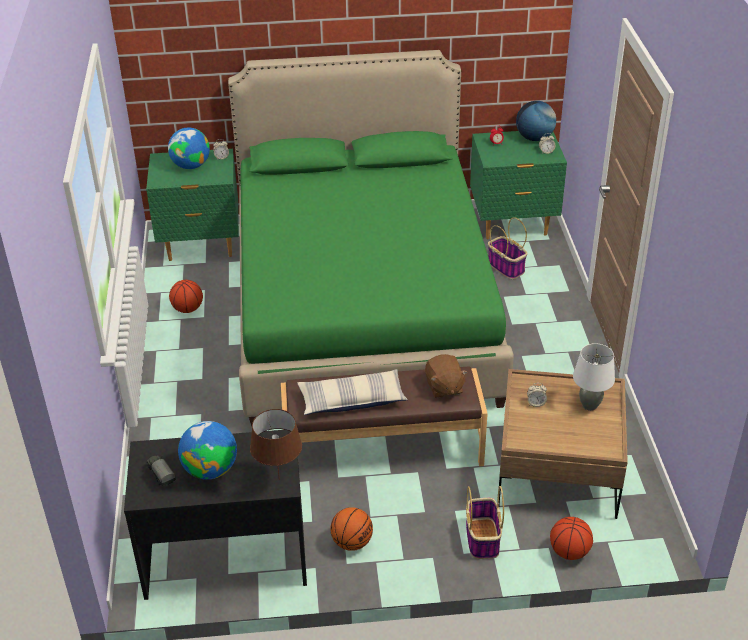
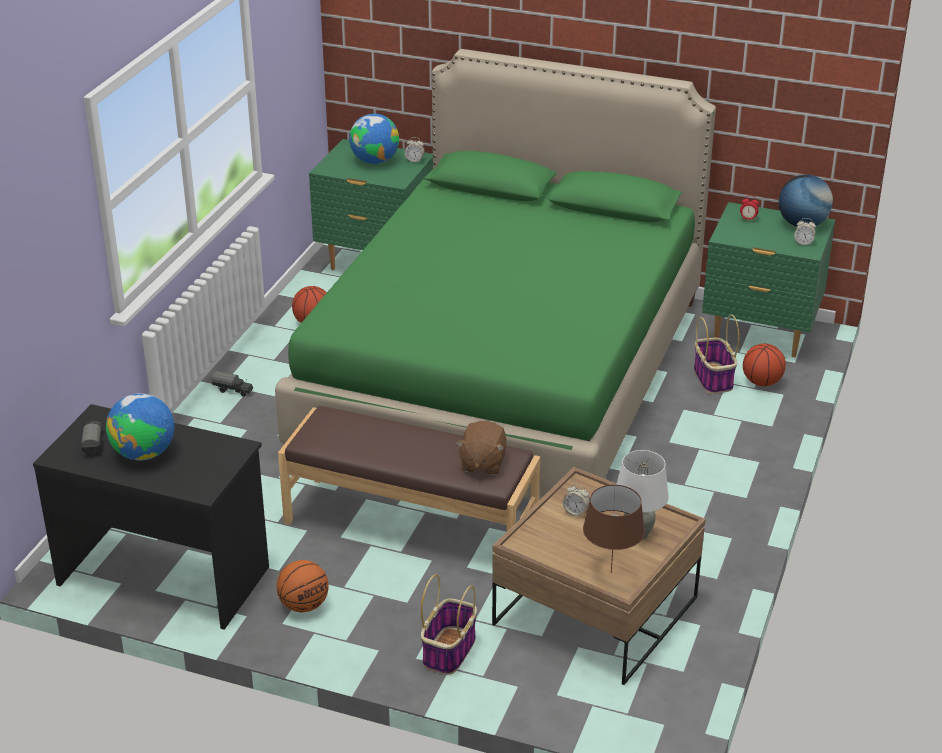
camera: 25 degrees right, 5 degrees down
(166, 384) = (233, 390): none -> toy truck
(279, 479) = (204, 483): brown table lamp -> brown table lamp (611, 572)
(352, 400) = (370, 445): pillow -> none
(569, 552) = (538, 699): basketball -> basketball (761, 382)

